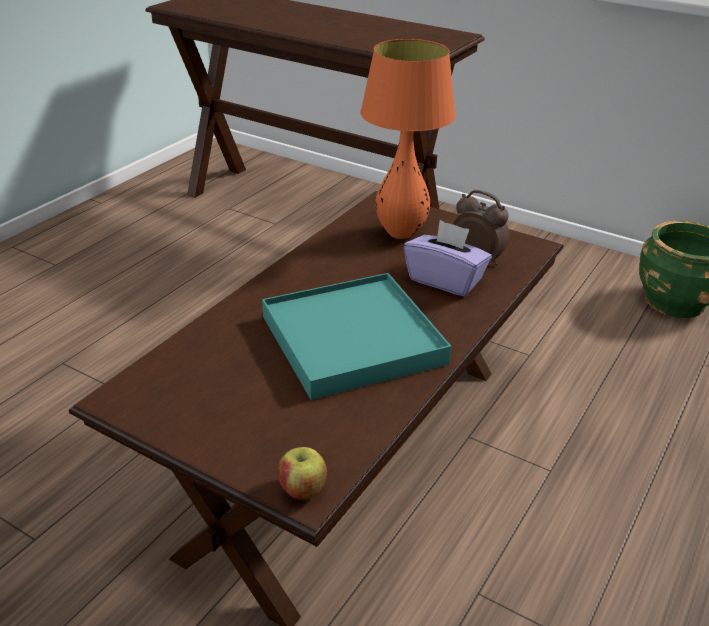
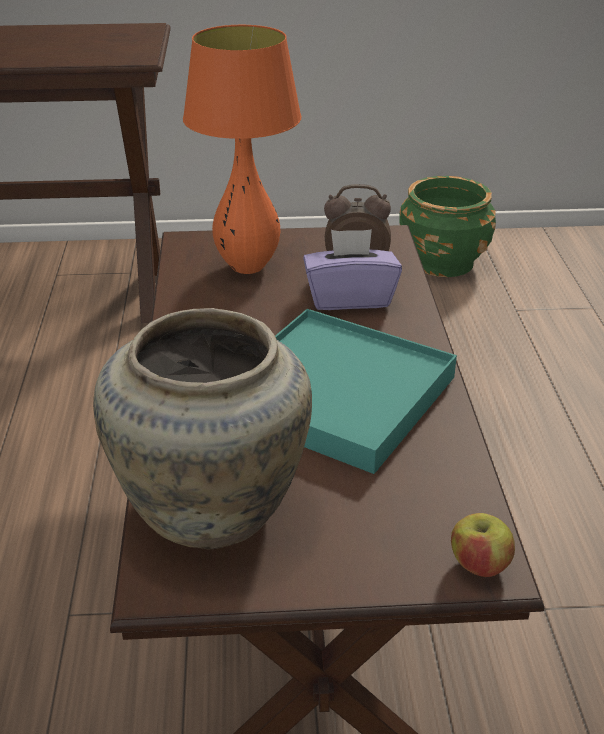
camera: 35 degrees left, 0 degrees up
(194, 372) = (213, 506): none -> beige vase

